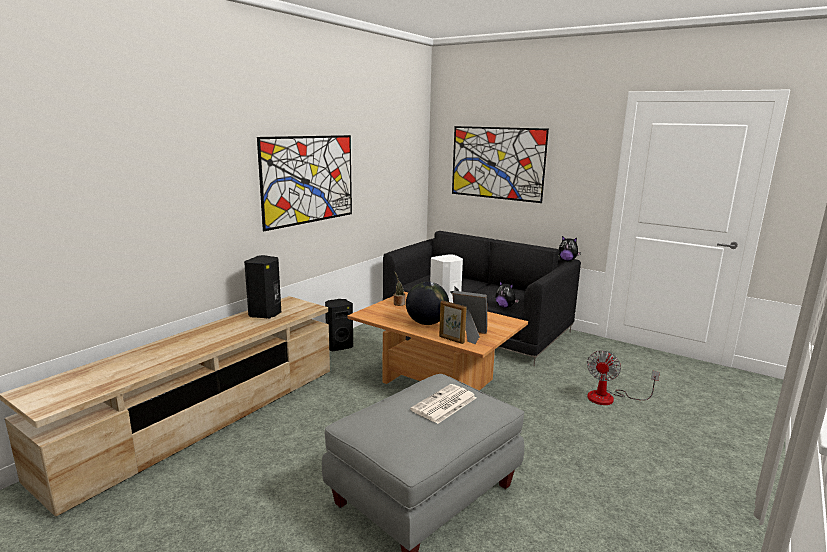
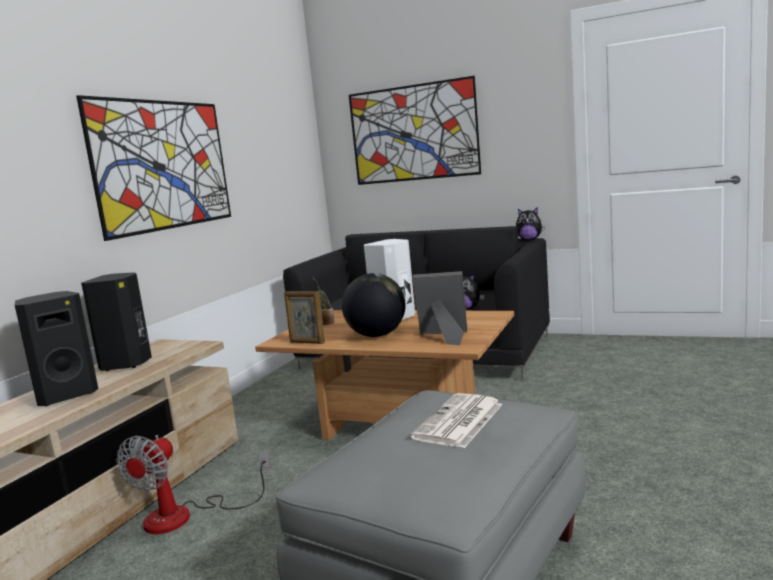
camera: 10 degrees left, 5 degrees down
(338, 346) = (241, 408): black speaker -> black speaker (66, 396)
(451, 340) = (423, 346): picture frame -> picture frame (307, 342)
(609, 398) = (639, 397): fan -> fan (185, 516)

